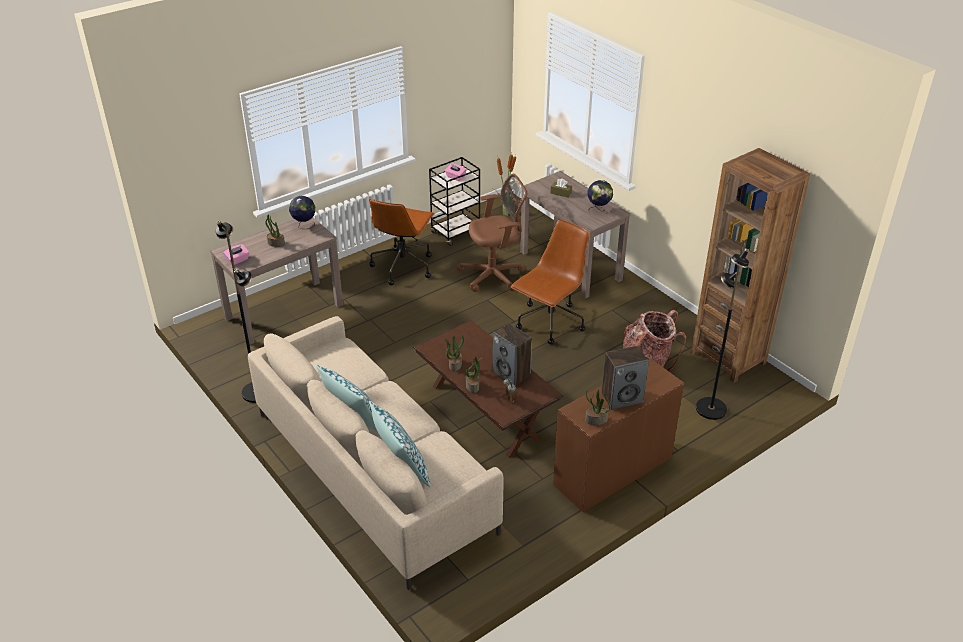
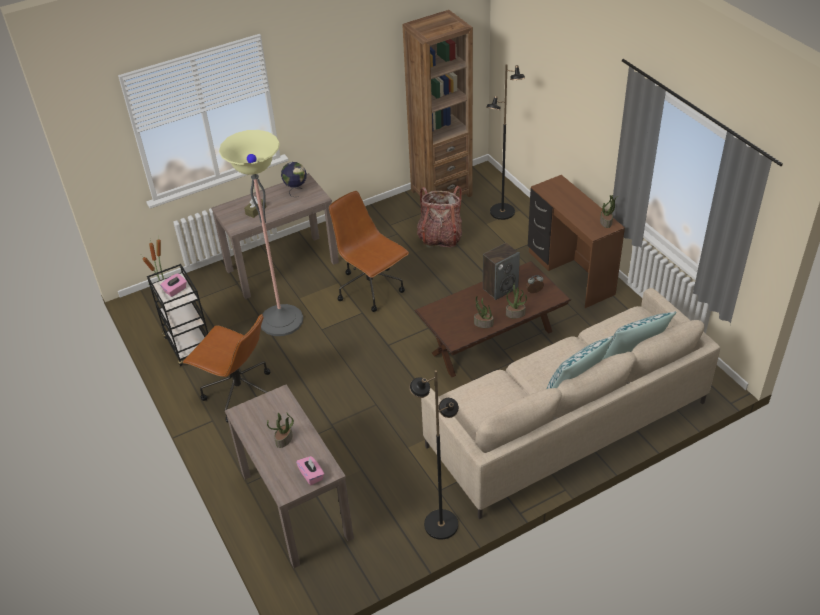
camera: 80 degrees left, 5 degrees up
(304, 225) = (251, 414): globe -> none
(495, 275) = (281, 321): brown office chair -> floor lamp
(622, 398) = (579, 206): speaker -> none

